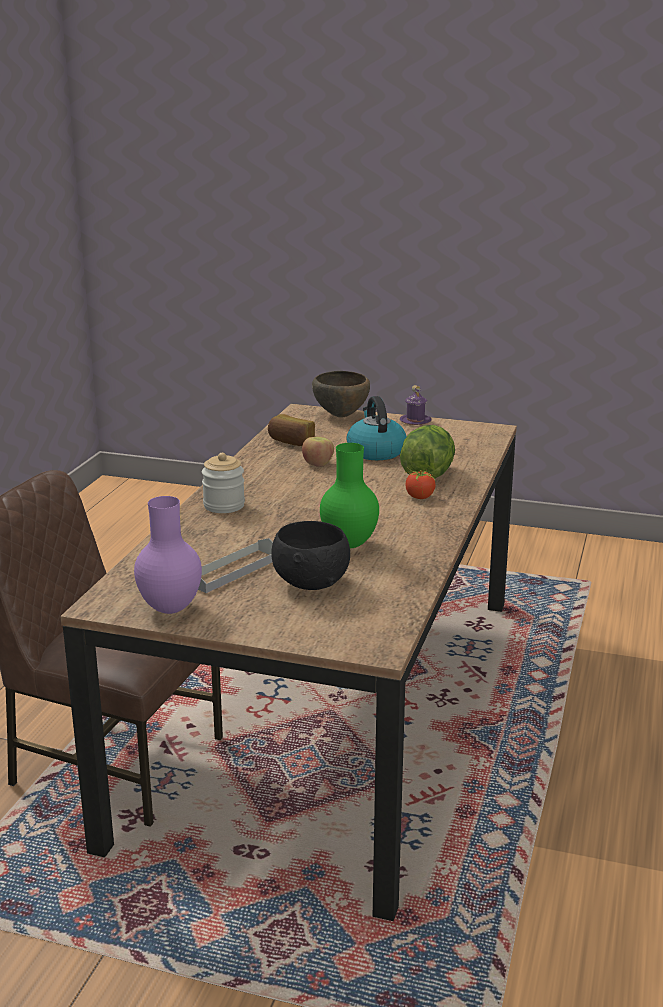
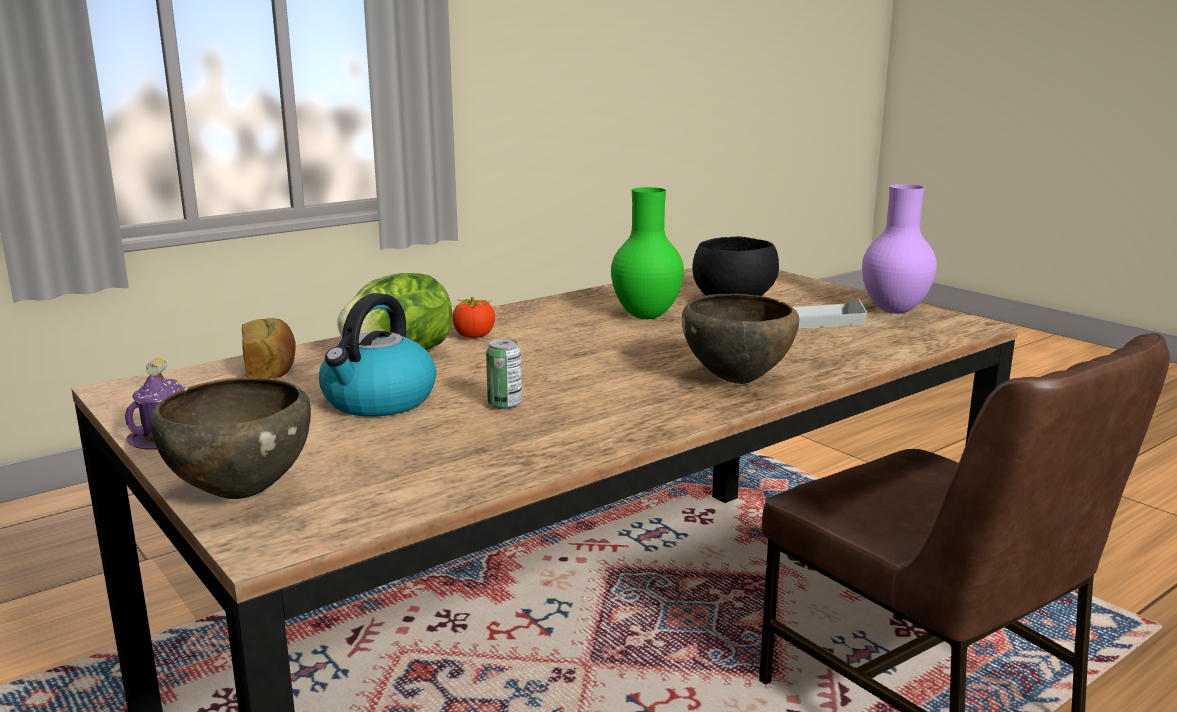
camera: 145 degrees left, 5 degrees down
(224, 505) = (738, 381): jar -> brown bowl
(290, 442) = (466, 458): bread -> bread (271, 368)
(318, 464) = (504, 404): apple -> can

